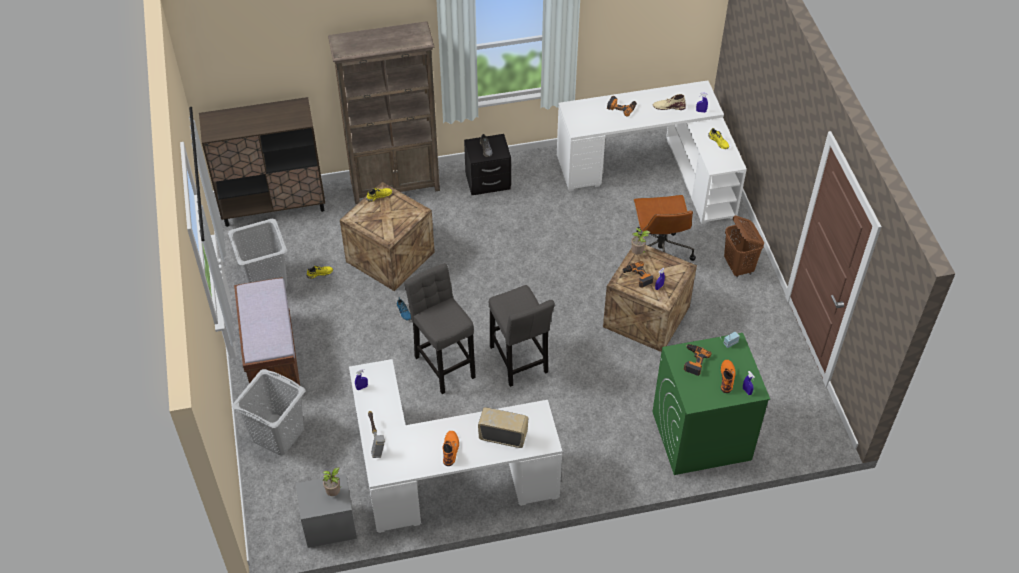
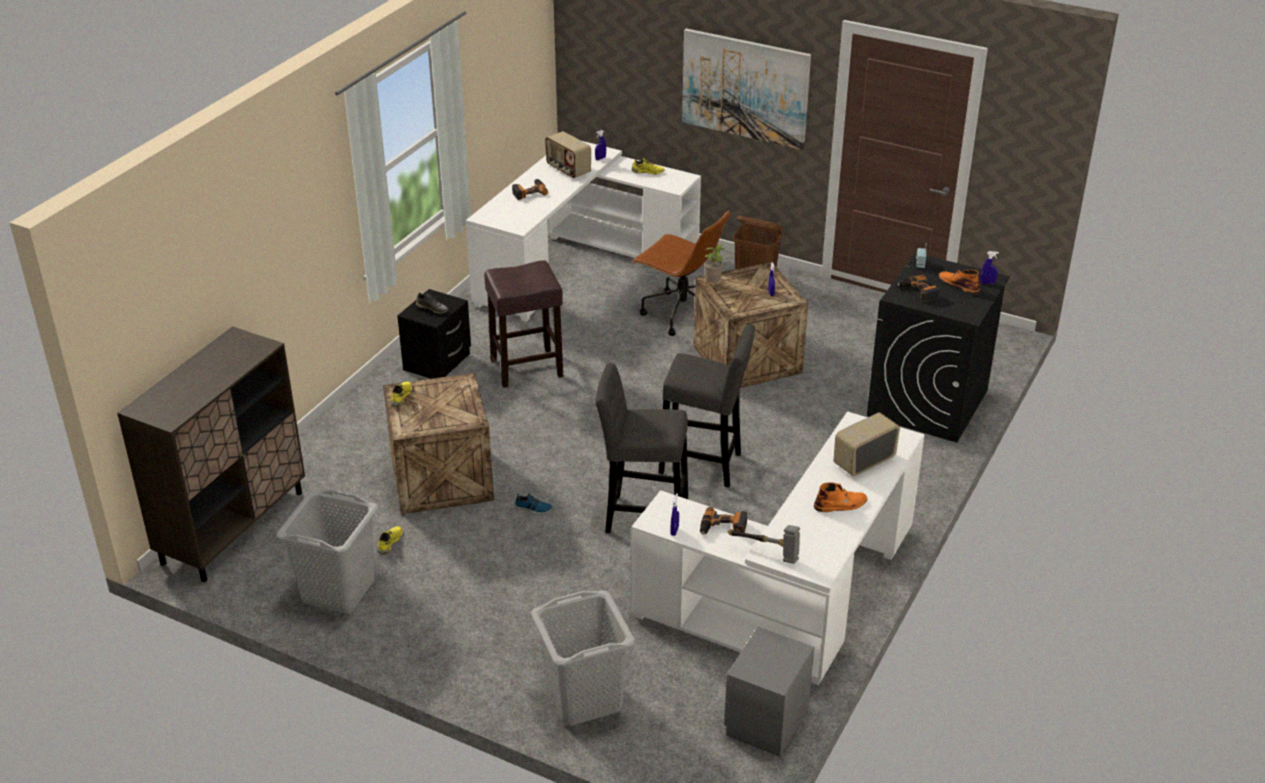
camera: 50 degrees left, 15 degrees down
(271, 356) = (459, 644): brown bench -> none
(334, 492) = (775, 648): potted plant -> none
(395, 185) = (346, 423): brown bookcase -> none
(450, 449) = (841, 504): orange boot -> orange boot turned 120 degrees clockwise
(525, 222) = (528, 367): none -> brown stool
(637, 276) = (742, 298): power drill -> power drill (723, 528)
(668, 106) = (568, 170): beige boot -> radio
(700, 436) = (928, 403): green washing machine -> black washing machine
(784, 130) = (745, 88): none -> picture

